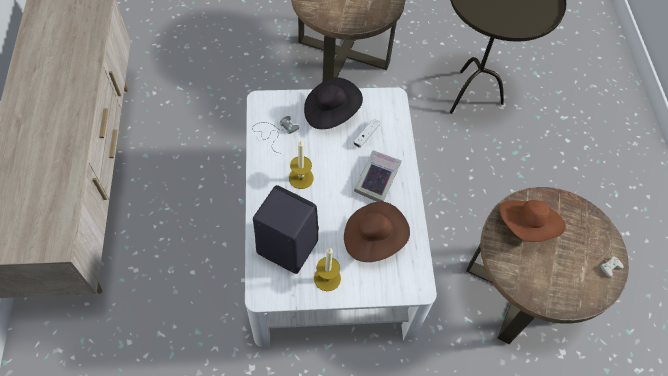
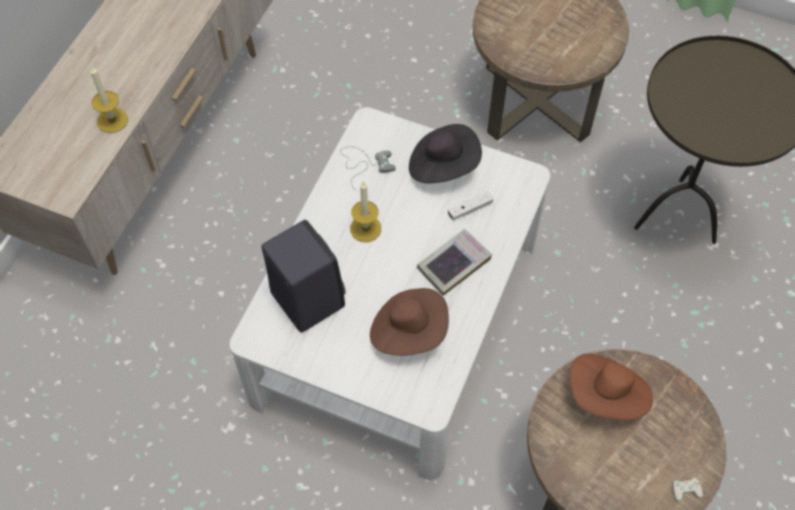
camera: 30 degrees right, 0 degrees up
(327, 278) = (332, 352): candle -> candle (112, 120)

